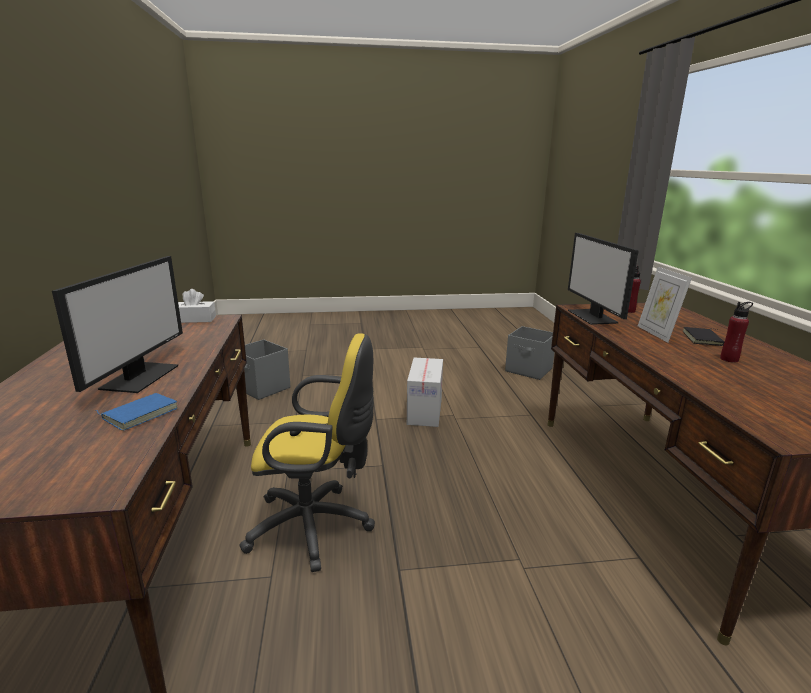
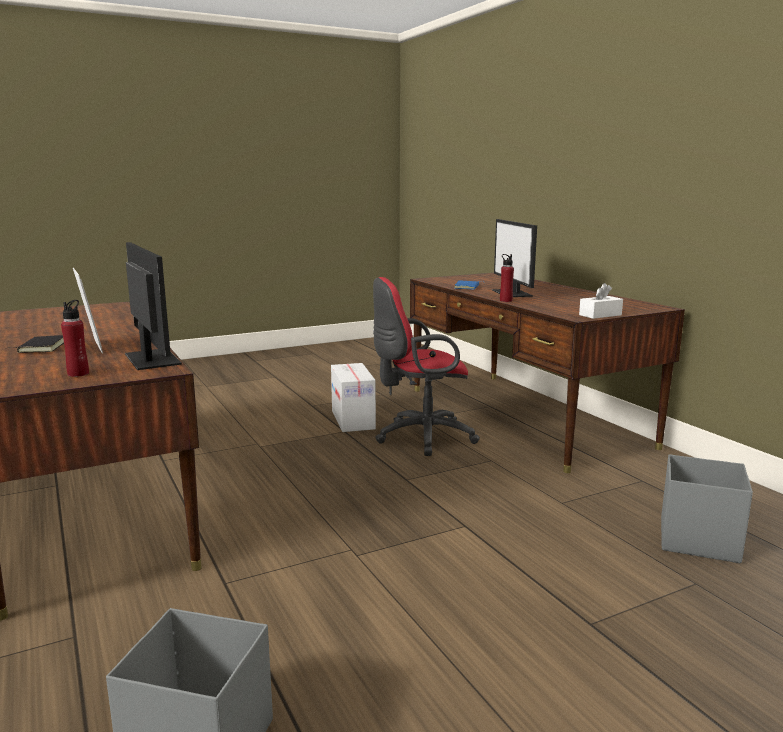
camera: 160 degrees right, 5 degrees down
(316, 527) = (420, 437): yellow office chair -> red office chair
(425, 411) = (404, 552): cardboard box -> cardboard box (352, 419)
(729, 359) = (57, 333): red bottle -> red bottle (506, 300)

